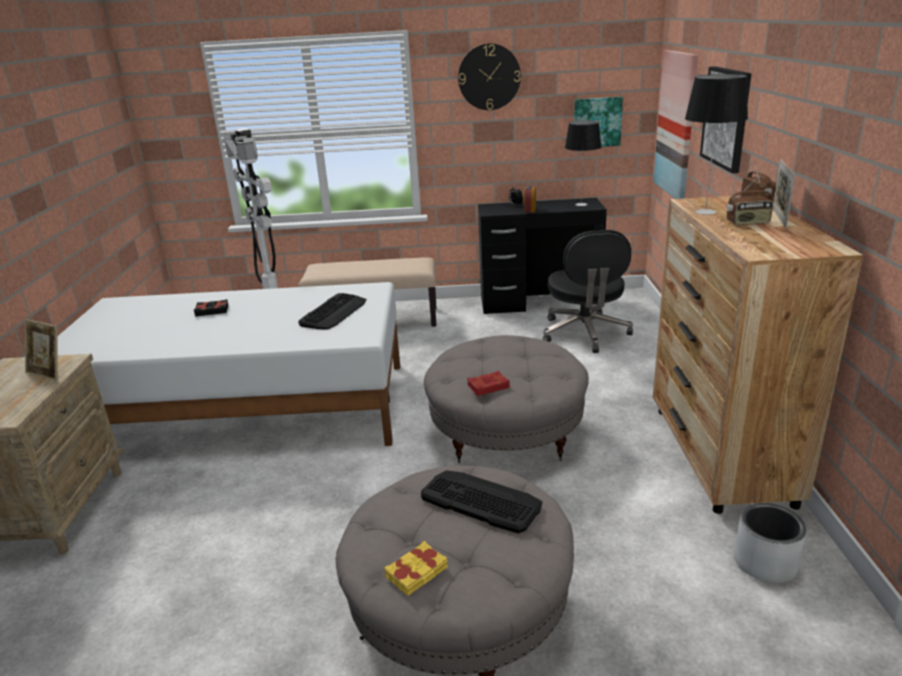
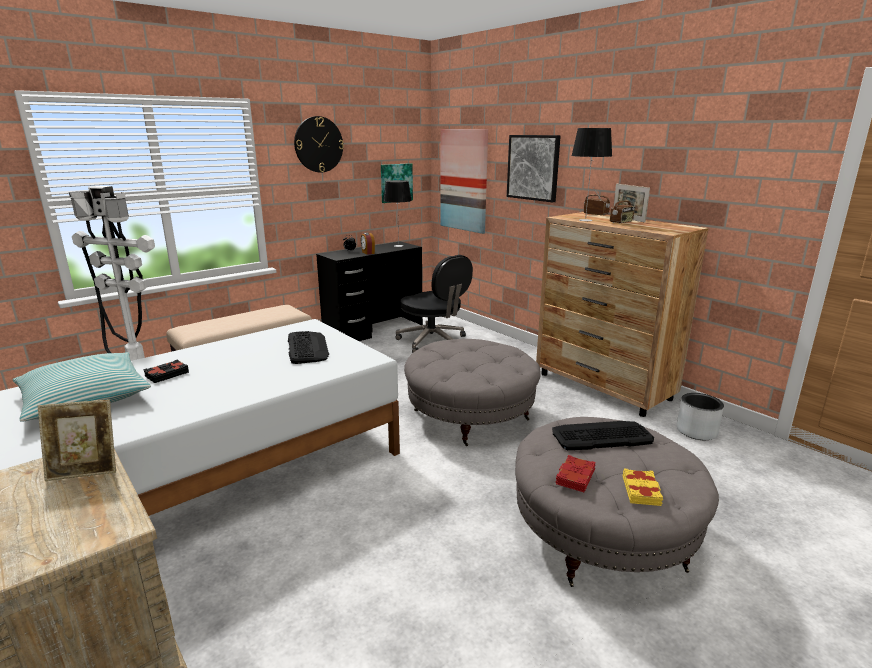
camera: 40 degrees left, 5 degrees down
(146, 317) = (85, 398): none -> pillow
(488, 386) = (485, 372): red book -> red book (574, 477)

